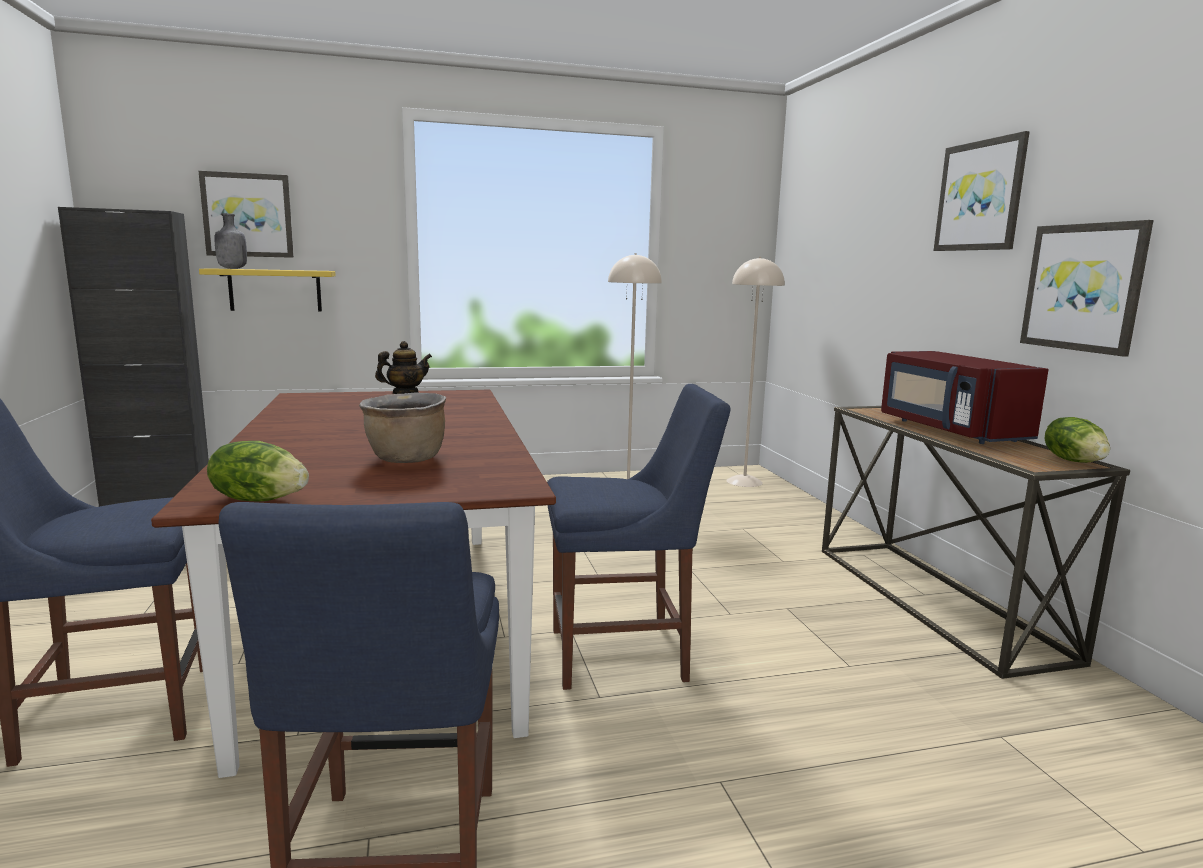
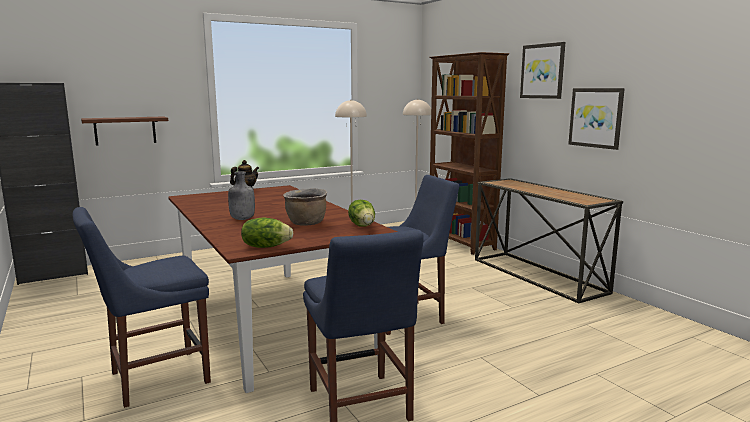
camera: 15 degrees left, 0 degrees up
(232, 268) = (99, 118): grey bottle -> grey bottle (242, 219)
(248, 215) = (105, 82): picture -> none
(275, 290) = (125, 130): yellow shelf -> brown shelf
(811, 516) = (460, 243): none -> brown bookcase
(949, 430) = (539, 189): red microwave -> none
(1074, 461) = (600, 199): lettuce -> lettuce (363, 225)

